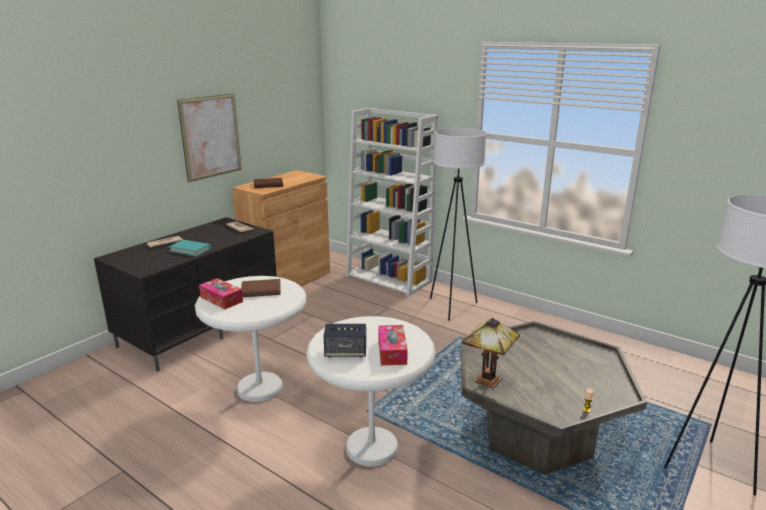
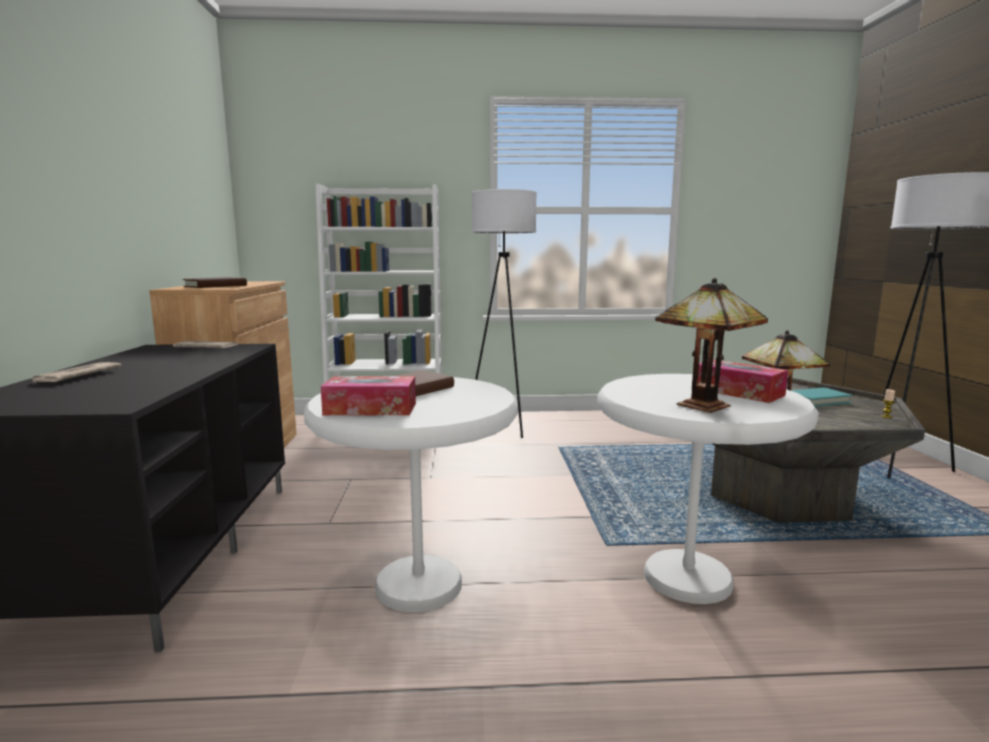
camera: 40 degrees left, 10 degrees down
(190, 250) = (165, 373): turquoise book -> turquoise book (816, 400)
(211, 137) = (110, 188): picture -> none
(345, 352) = (703, 405): speaker -> table lamp

